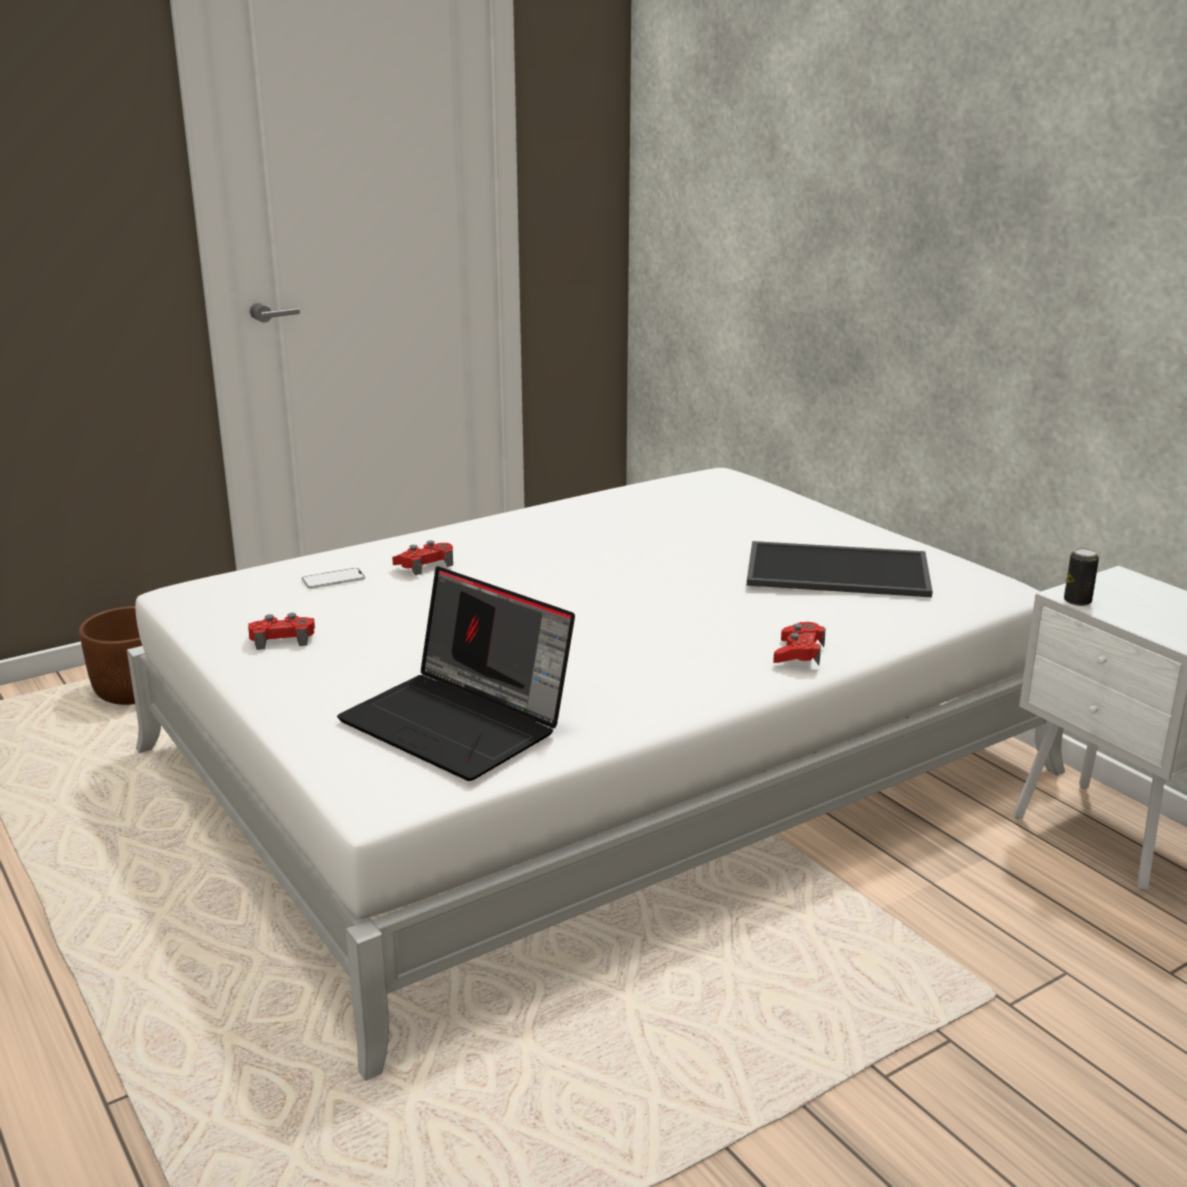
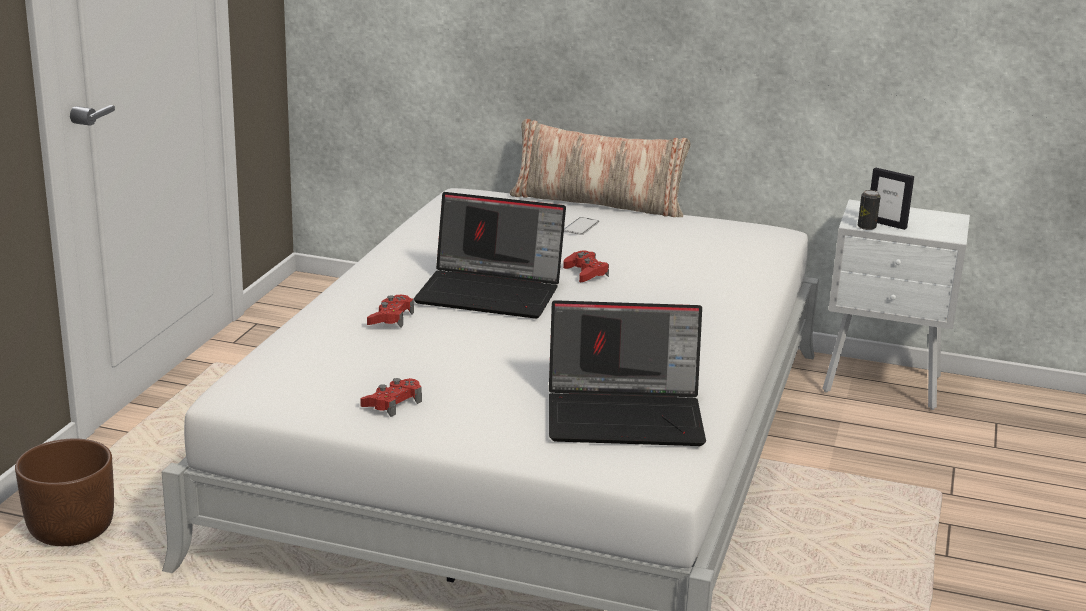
camera: 40 degrees left, 0 degrees up
(333, 579) = (337, 349): phone -> phone (581, 226)
(558, 566) = (492, 292): none -> laptop
(799, 653) = (738, 306): red game controller -> red game controller (586, 273)
(839, 570) = (675, 245): tray -> none
(845, 511) = (598, 203): none -> pillow
(1115, 604) = (886, 224): none -> picture frame

